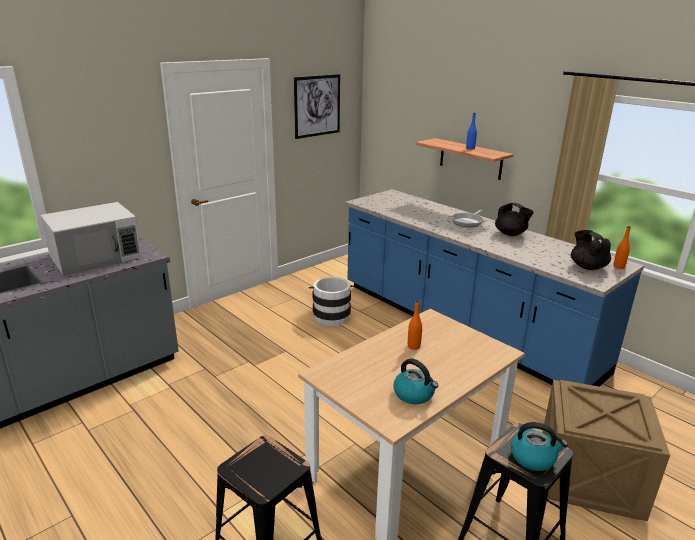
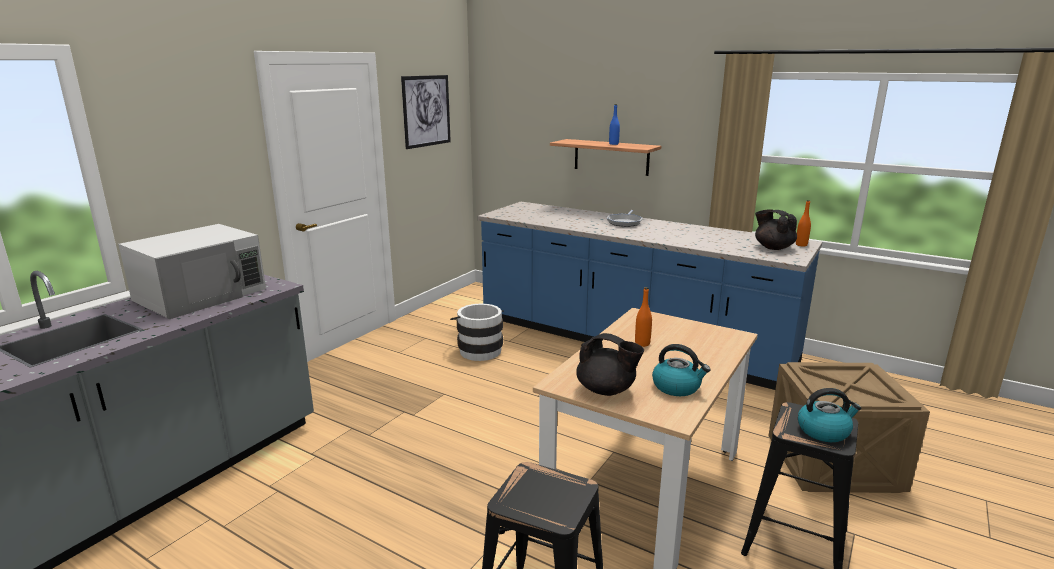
camera: 15 degrees left, 5 degrees down
(510, 234) = (676, 228): black teapot -> black teapot (606, 390)

